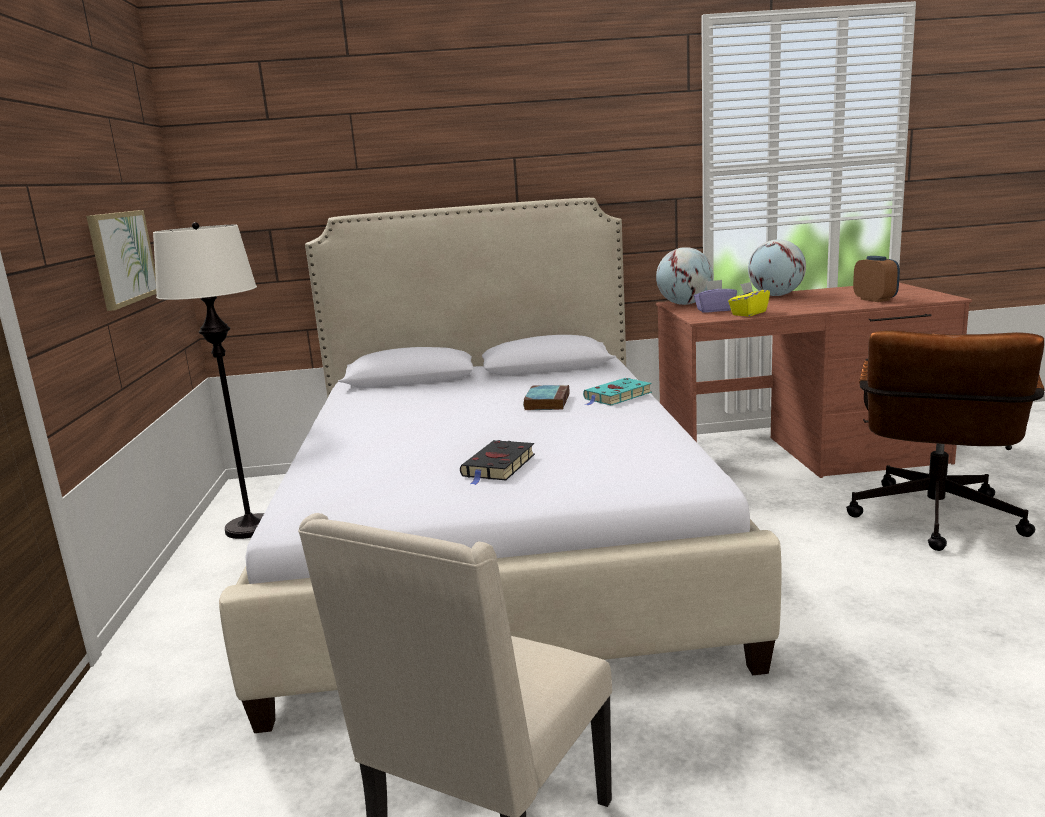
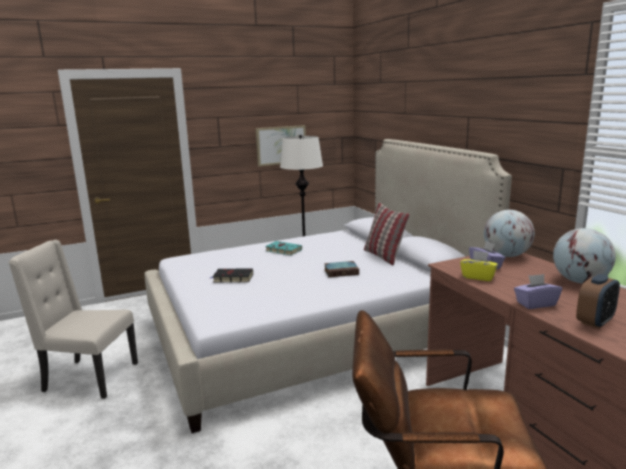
camera: 70 degrees right, 0 degrees up
(505, 380) = (383, 256): none -> pillow
(616, 396) = (361, 286): turquoise book -> turquoise book (282, 250)
(831, 306) = (535, 304): none -> purple tissue box

